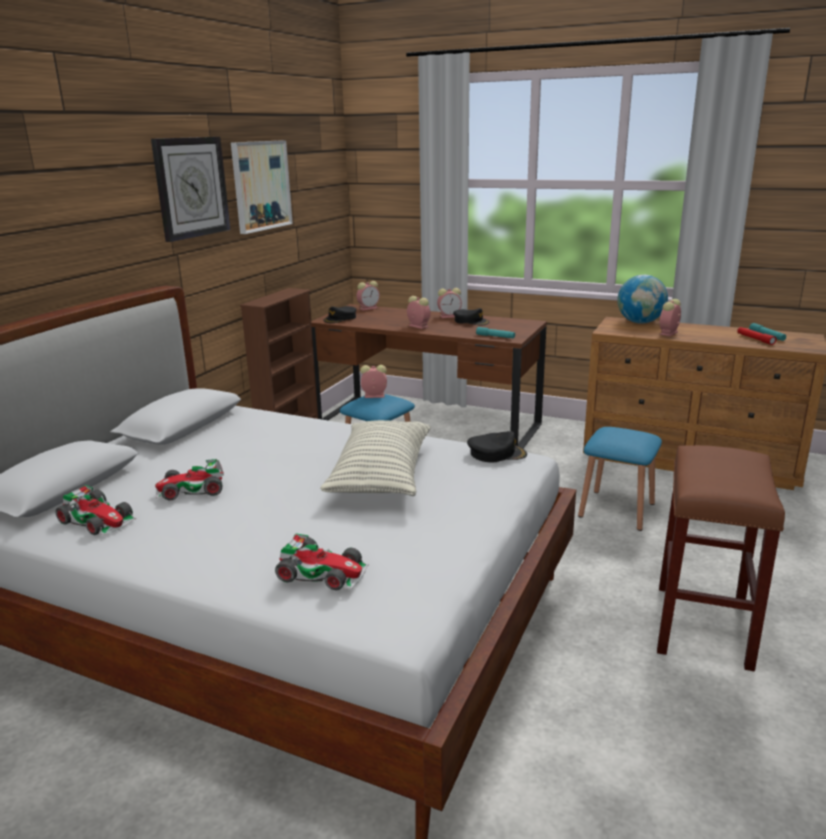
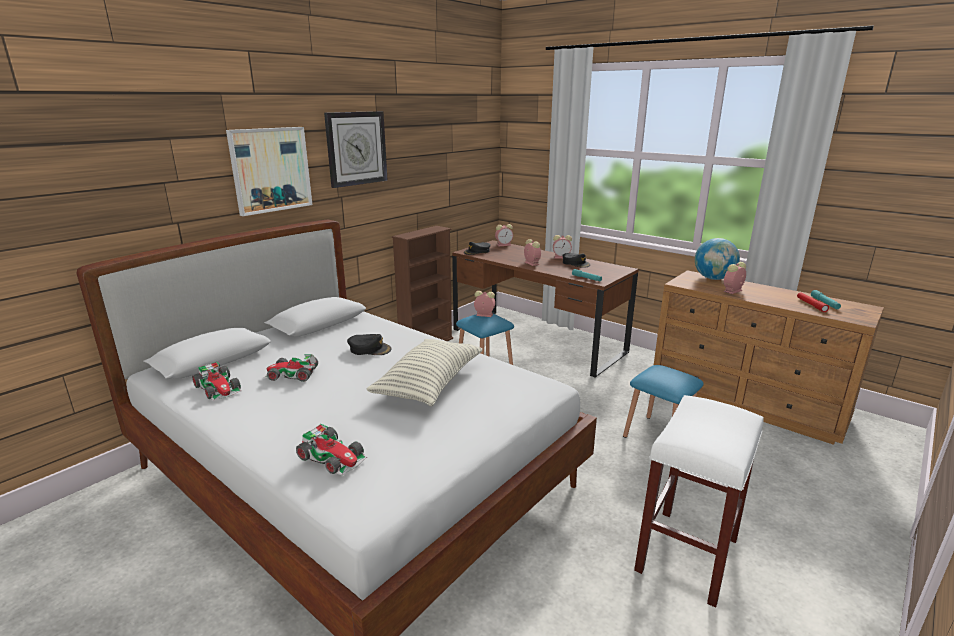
camera: 15 degrees right, 0 degrees up
(261, 185) = (418, 148): picture -> picture (270, 170)
(496, 453) = (529, 378): black cap -> black cap (369, 349)
(703, 627) = (687, 556): brown stool -> white stool

